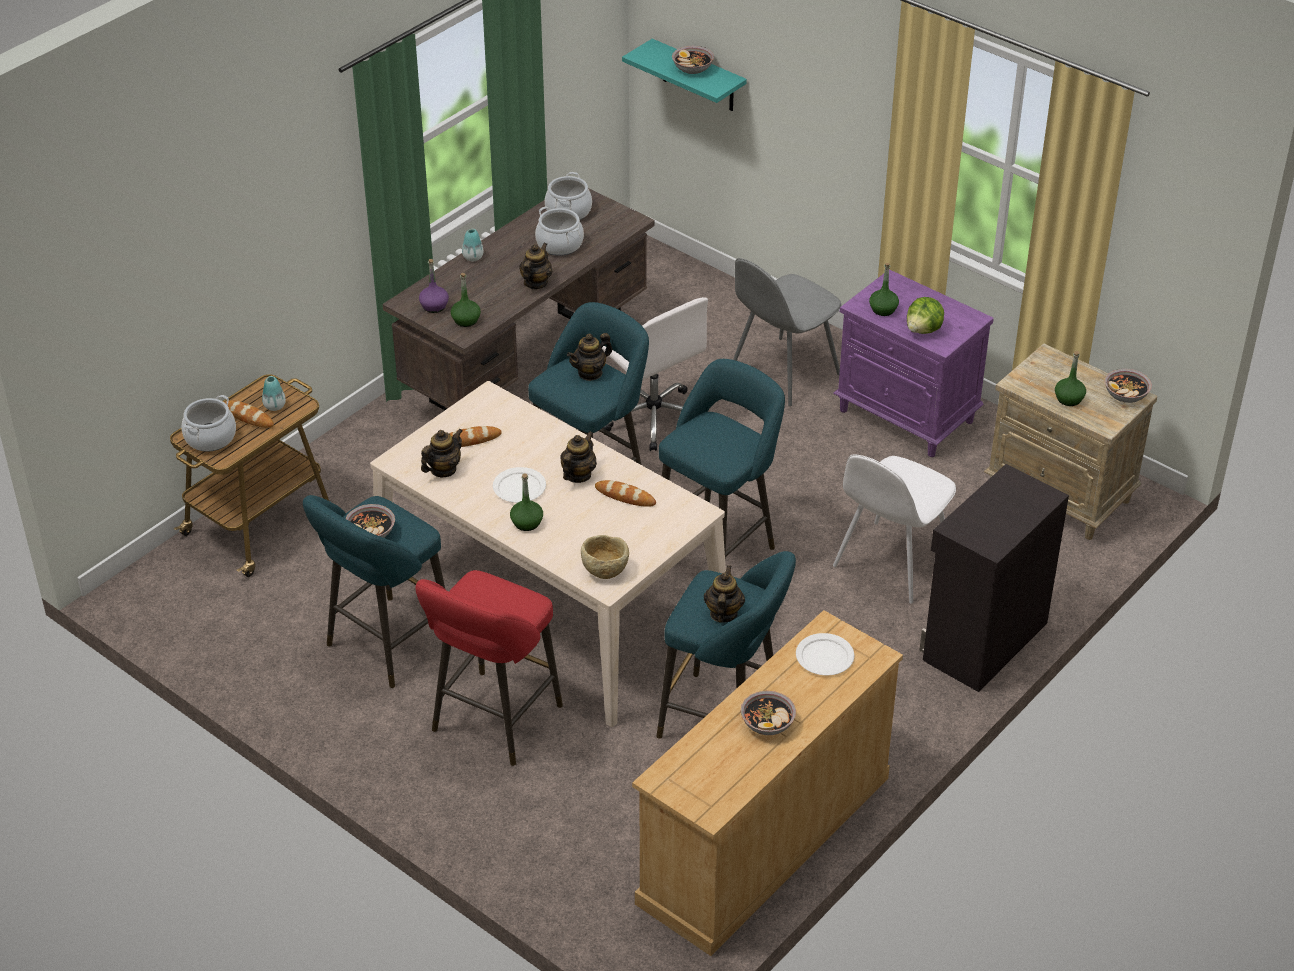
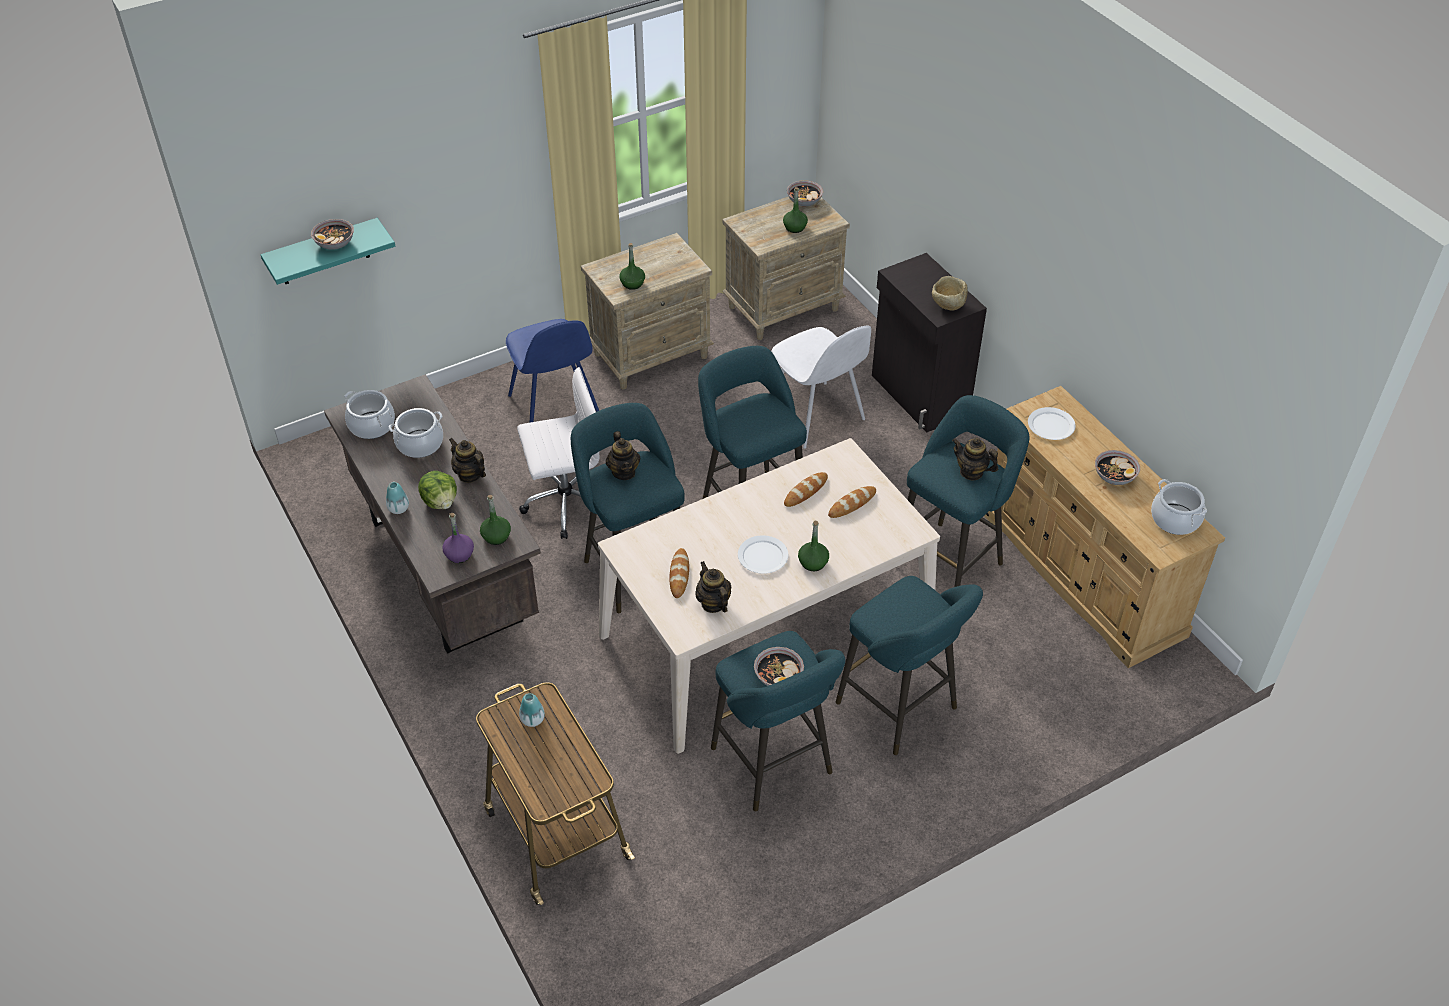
camera: 70 degrees left, 5 degrees up
(210, 438) = (557, 784): cooking pot -> cooking pot (1175, 519)
(248, 417) = (539, 745): bread -> bread (852, 504)
(493, 723) = (901, 709): red stool -> turquoise stool
(578, 475) = (764, 514): teapot -> none
(605, 570) = (895, 528): beige bowl -> beige bowl (948, 305)
(782, 373) = (555, 407): grey chair -> blue chair
(907, 416) = (651, 355): purple nightstand -> beige nightstand
(923, 330) = (671, 271): lettuce -> lettuce (440, 502)

